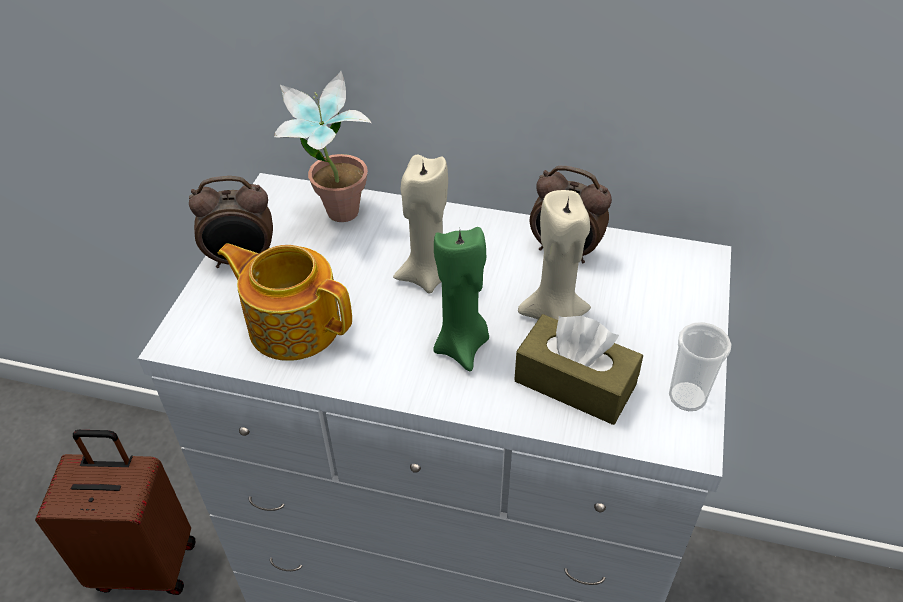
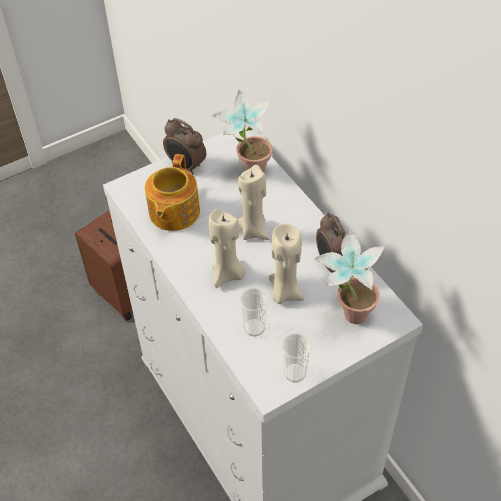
camera: 45 degrees right, 5 degrees up
(293, 324) = (173, 212): teapot -> teapot turned 150 degrees counterclockwise
(462, 346) = (228, 274): green candle -> beige candle
(575, 383) = (254, 328): brown tissue box -> cup
(652, 293) = (346, 316): none -> potted plant

